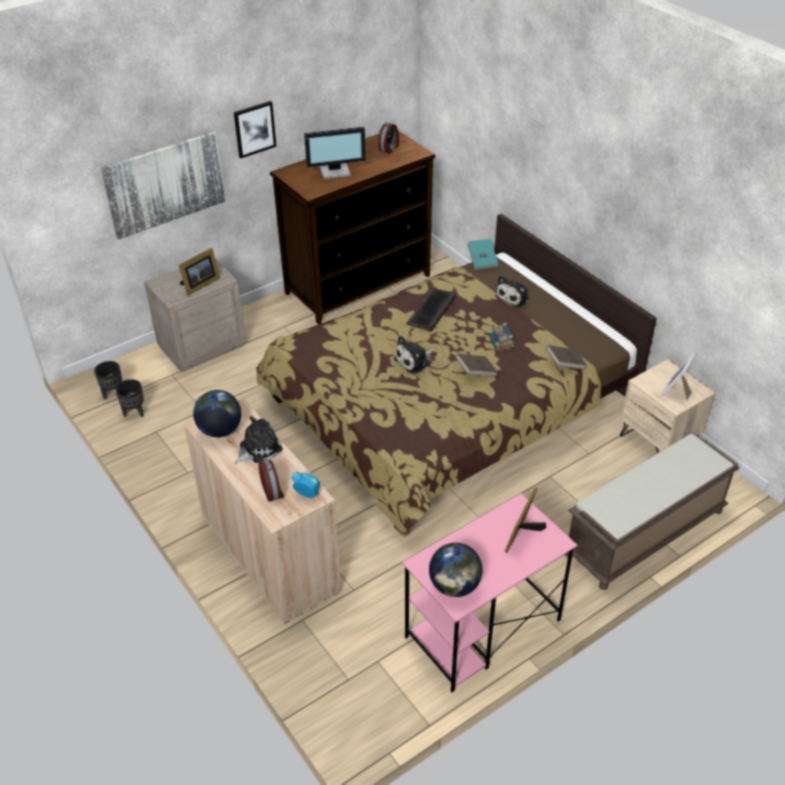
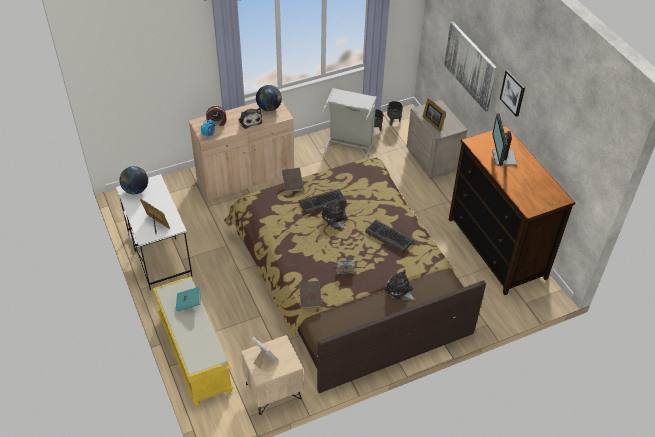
camera: 100 degrees right, 5 degrees up
(177, 436) = (349, 146): none -> grey laundry basket
(388, 378) = (322, 202): none -> keyboard
(389, 148) = (538, 193): alarm clock -> none
(476, 372) = (315, 247): brown book -> brown book (292, 184)
(482, 261) = (453, 283): turquoise book -> turquoise book (189, 303)
(482, 629) = (159, 254): pink desk -> white desk
(644, 534) = (193, 352): brown bench -> yellow bench

